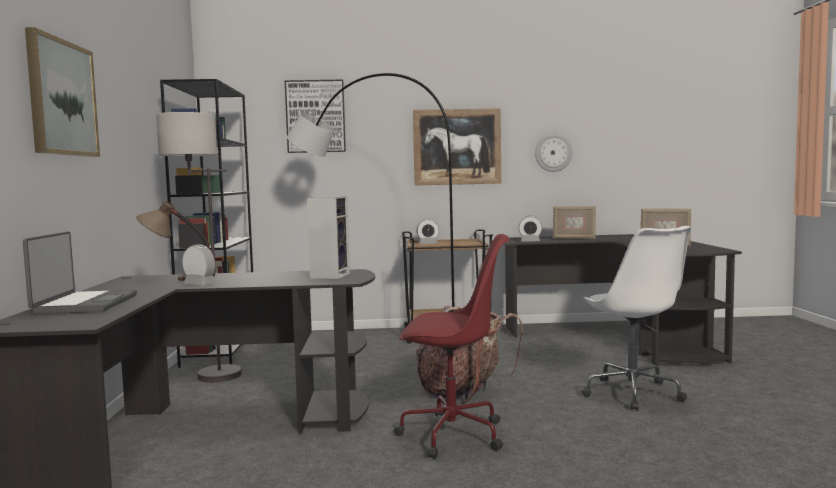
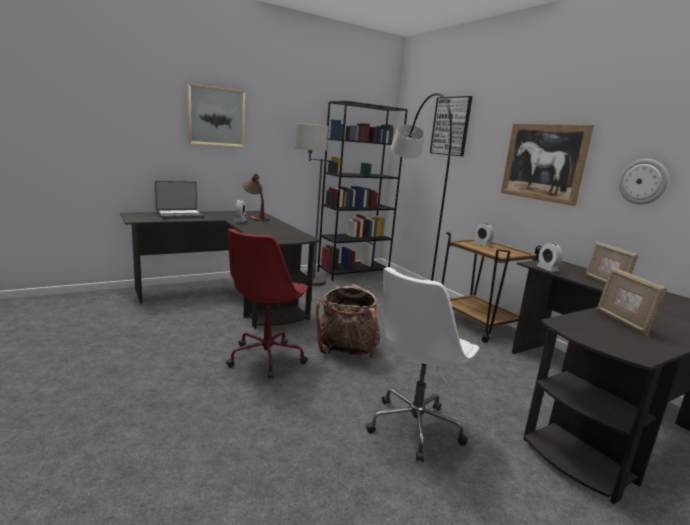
camera: 60 degrees right, 10 degrees up
(330, 275) = (284, 236): speaker -> none
(455, 435) = (265, 359): red office chair -> red office chair turned 45 degrees clockwise

